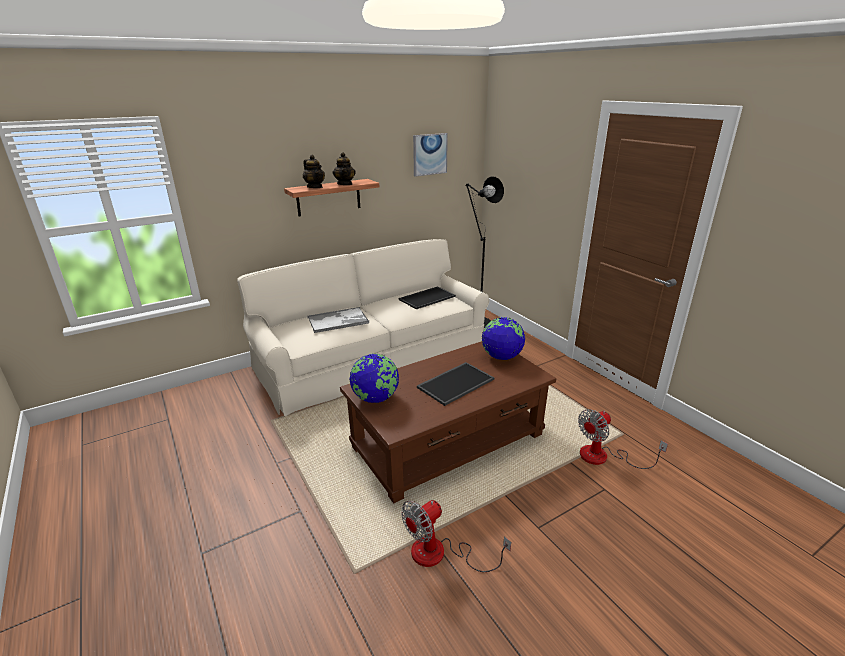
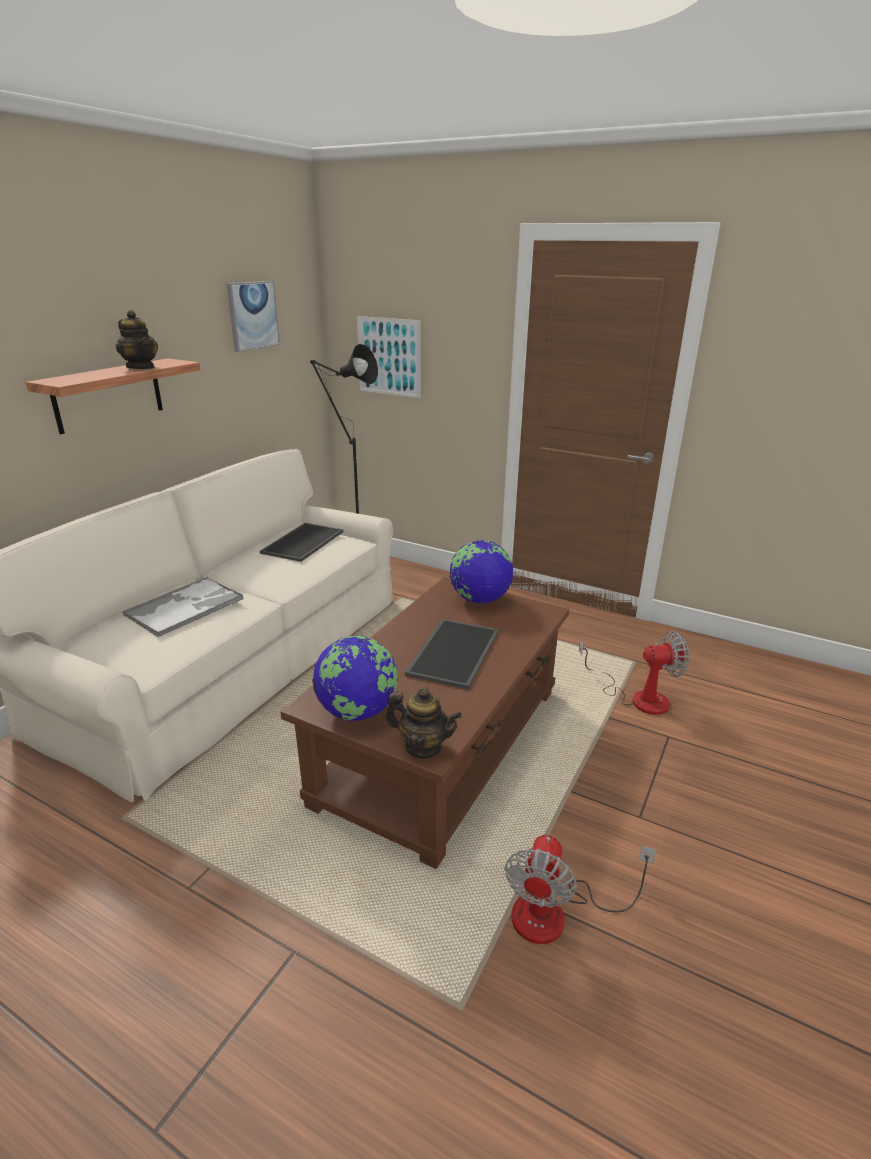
camera: 30 degrees left, 0 degrees up
(315, 187) = (90, 376): teapot -> teapot (423, 747)
(517, 185) = (389, 357): none -> picture
(604, 457) = (637, 697): fan -> fan turned 120 degrees counterclockwise

